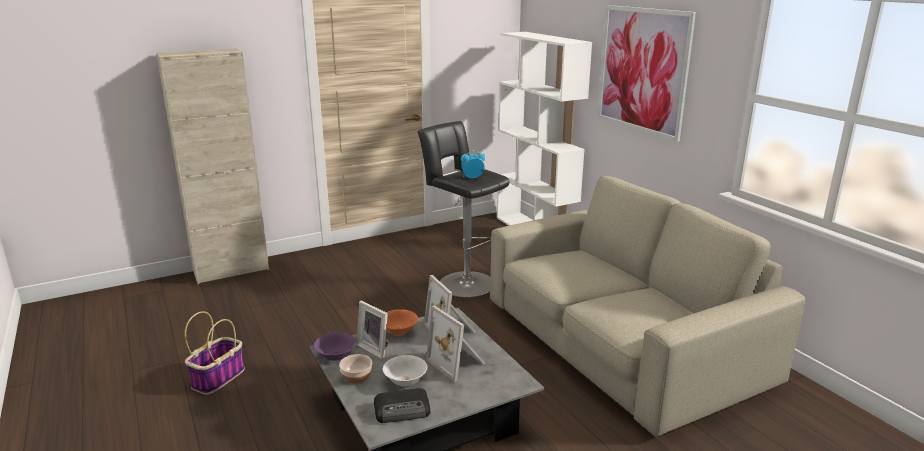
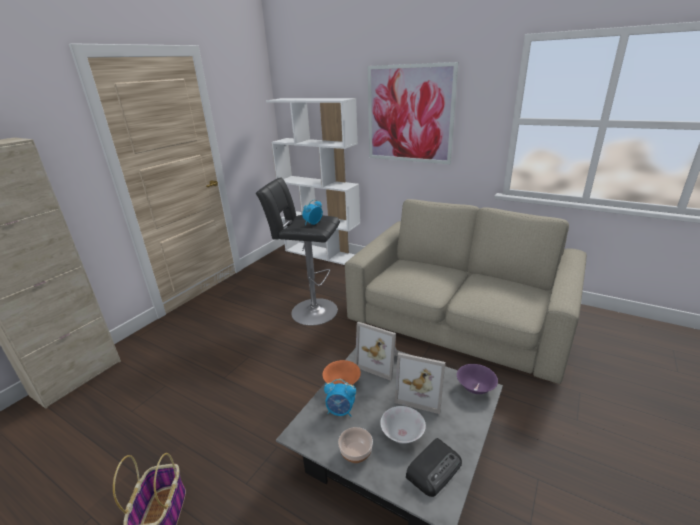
camera: 30 degrees left, 5 degrees up
(335, 356) = (313, 439): purple bowl -> purple bowl (475, 388)
(375, 348) = (340, 411): picture frame -> alarm clock

